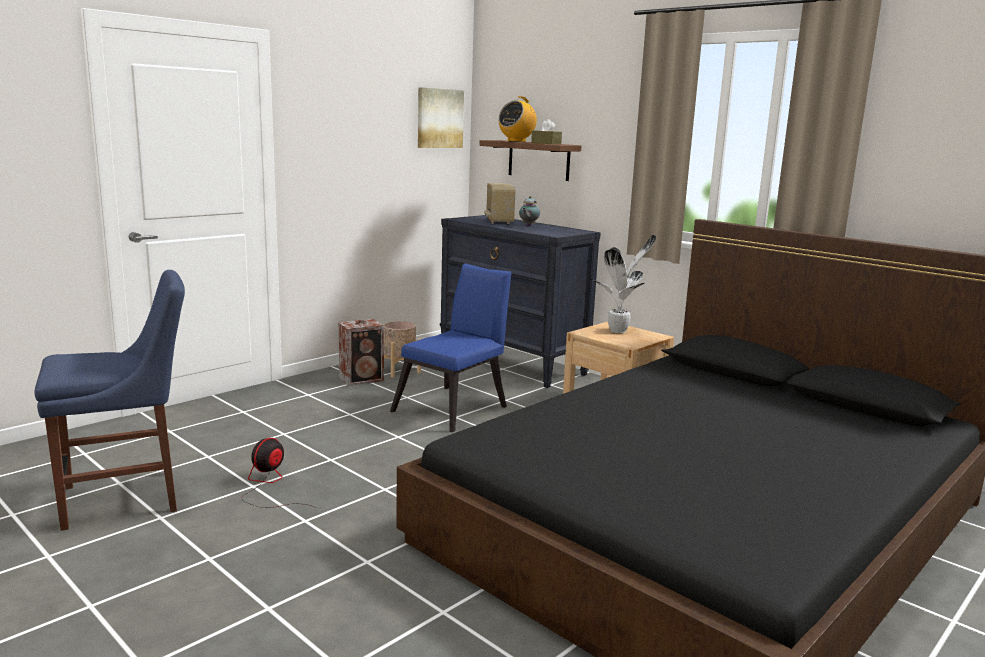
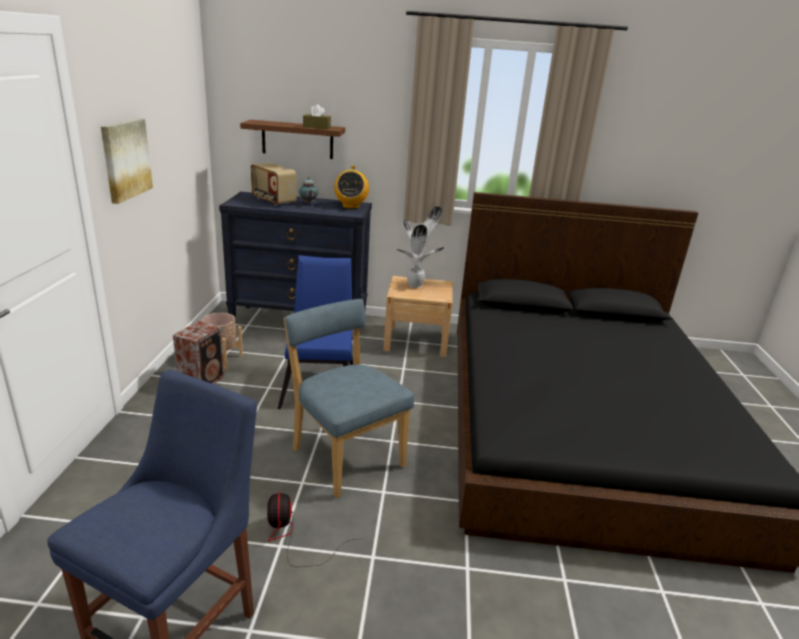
camera: 40 degrees left, 10 degrees up
(394, 456) = (345, 455): none -> blue chair
(439, 118) = (189, 100): picture -> picture (125, 159)
(516, 141) = (280, 124): radio -> radio (350, 206)

